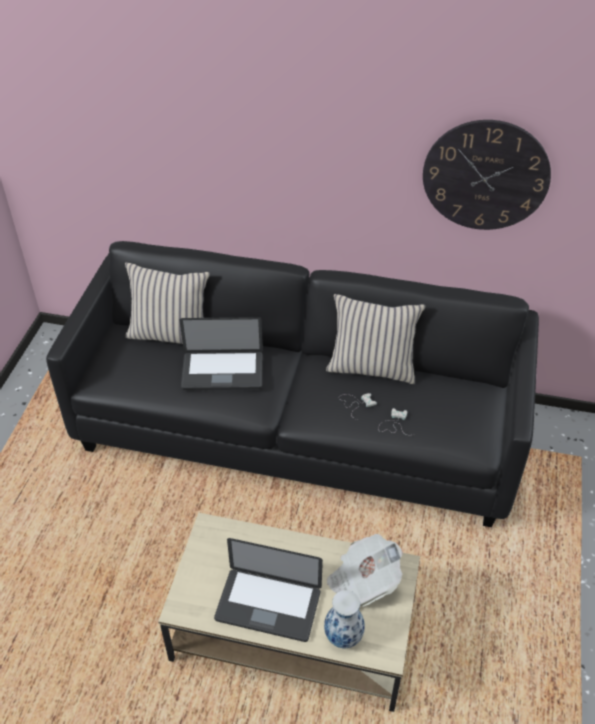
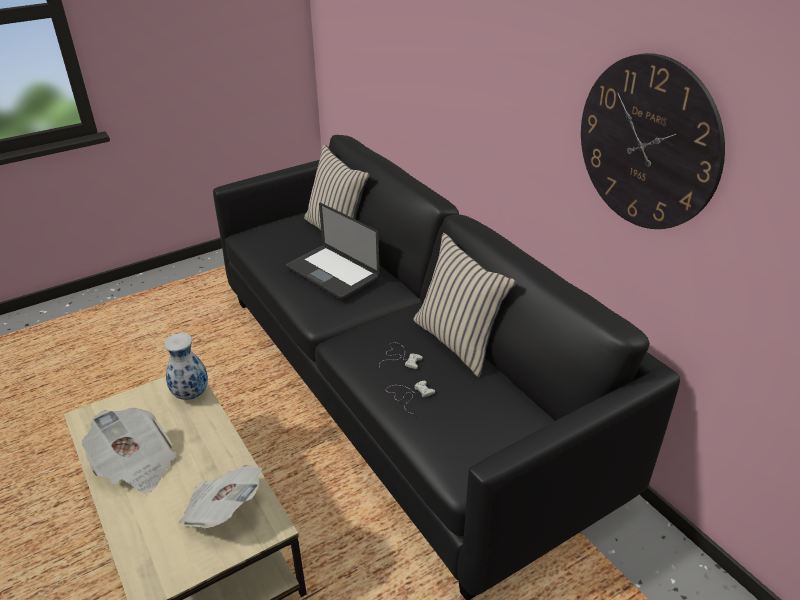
camera: 45 degrees right, 10 degrees down
(268, 605) = (135, 465): laptop -> newspaper
(344, 636) = (144, 539): vase -> vase (191, 395)

